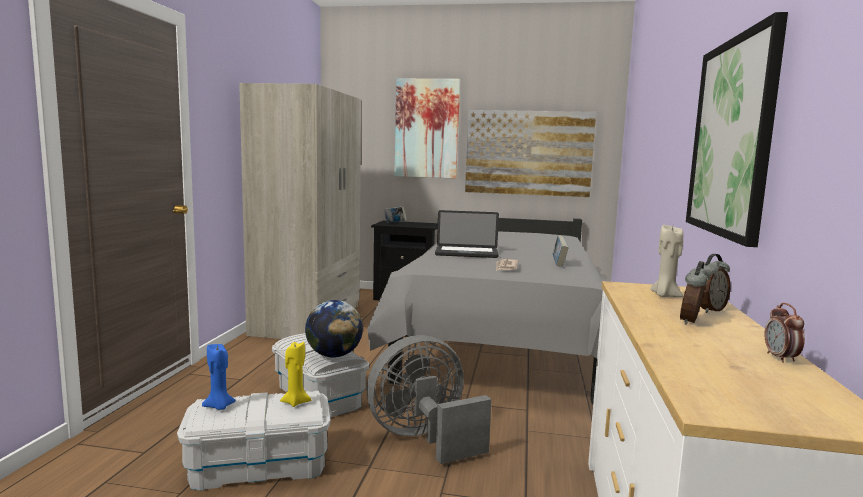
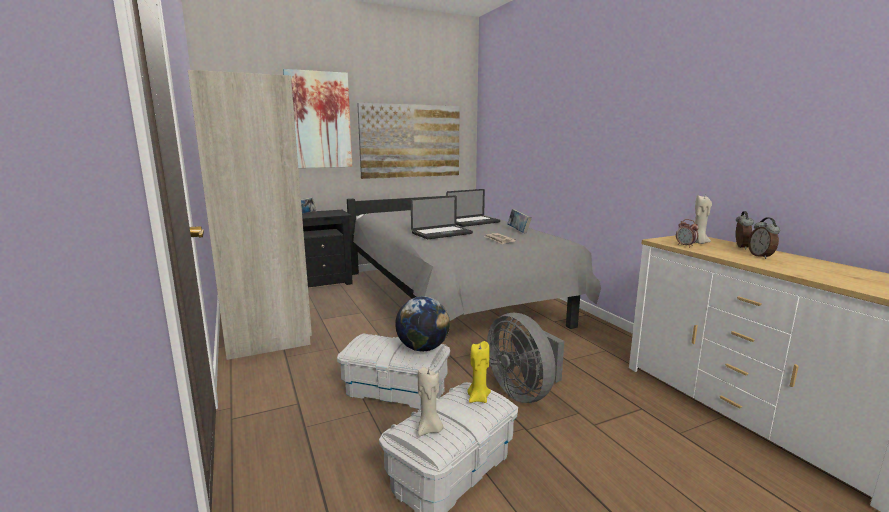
camera: 35 degrees left, 5 degrees up
(219, 406) = (429, 430): blue candle -> beige candle
(424, 438) = (523, 392): grey fan -> grey fan turned 60 degrees counterclockwise
(535, 249) = (473, 222): none -> laptop
(731, 138) = (703, 133): picture -> none
(781, 358) = (848, 268): alarm clock -> alarm clock (685, 246)

